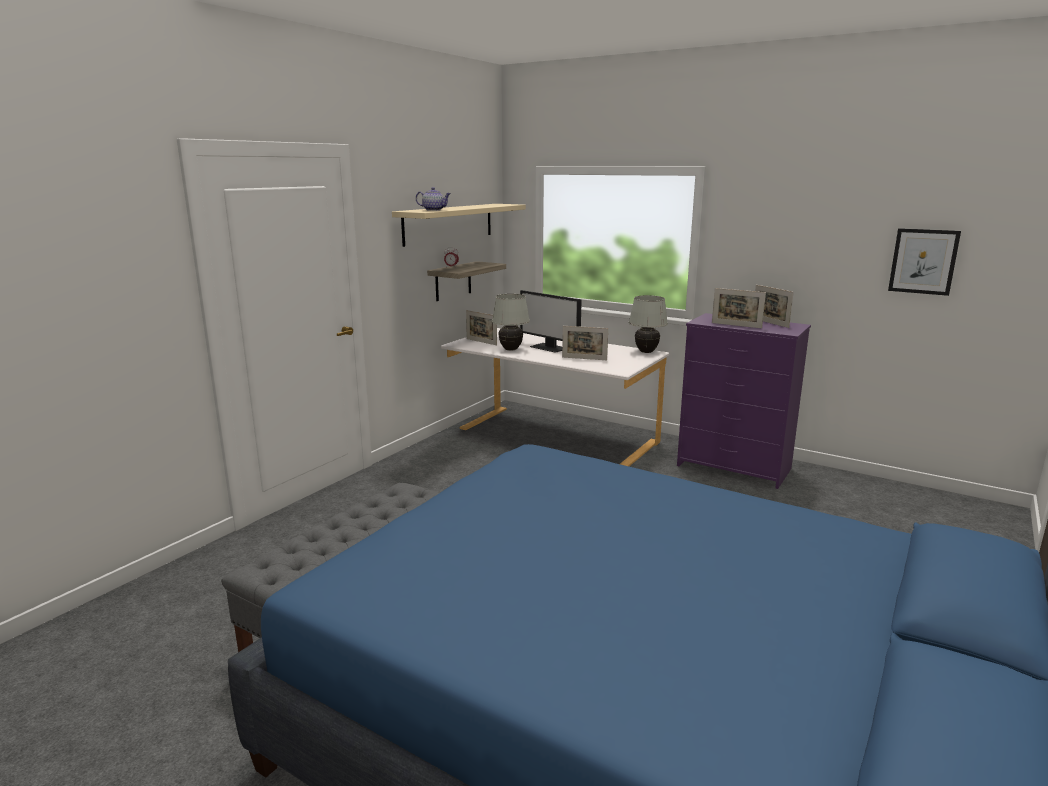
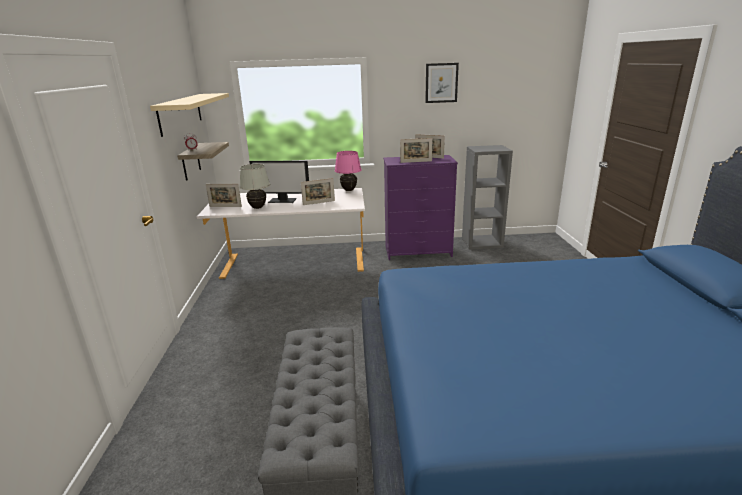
camera: 35 degrees left, 5 degrees up
(434, 210) = (184, 101): teapot -> none
(646, 352) = (348, 190): white table lamp -> pink table lamp
(856, 484) = (482, 243): none -> grey bookcase
(923, 261) = (499, 109): picture -> picture (441, 83)

